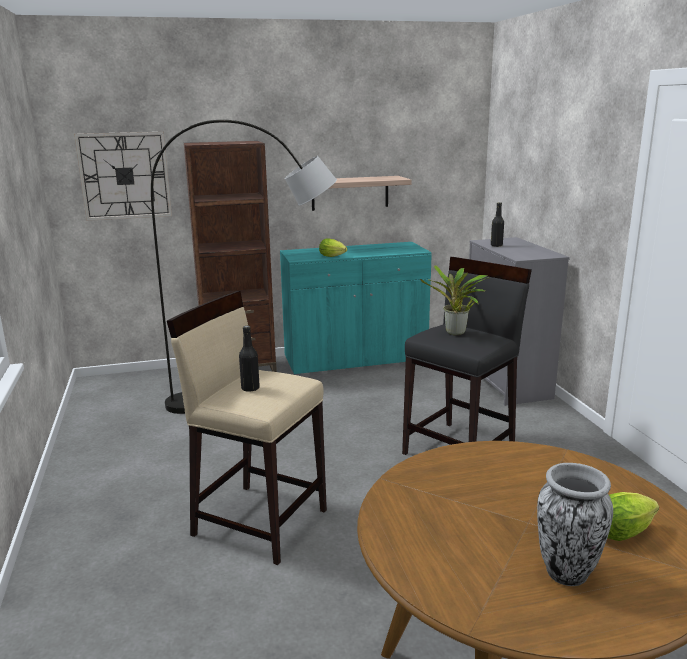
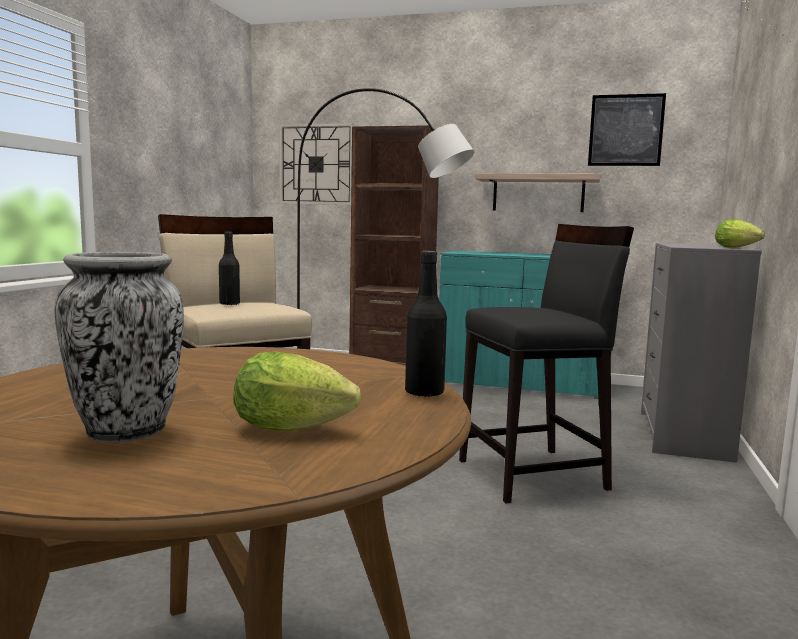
camera: 30 degrees right, 10 degrees down
(333, 257) = (494, 254): lettuce -> lettuce (738, 248)
(416, 135) = (626, 130): none -> picture
(455, 334) = (528, 308): potted plant -> none
(496, 246) = (678, 244): black bottle -> black bottle (424, 393)

